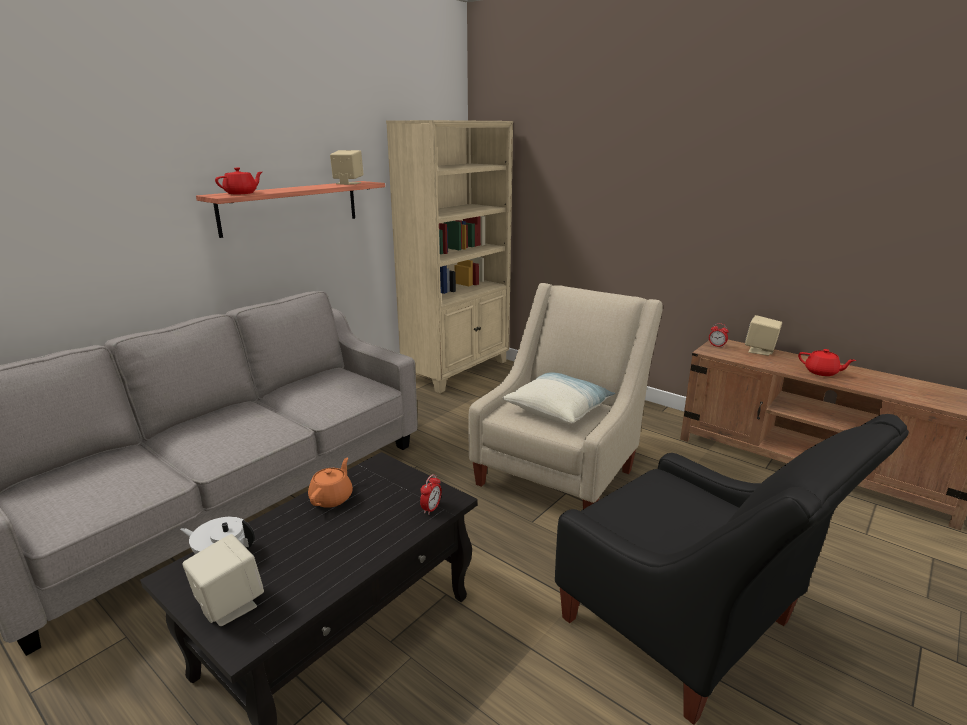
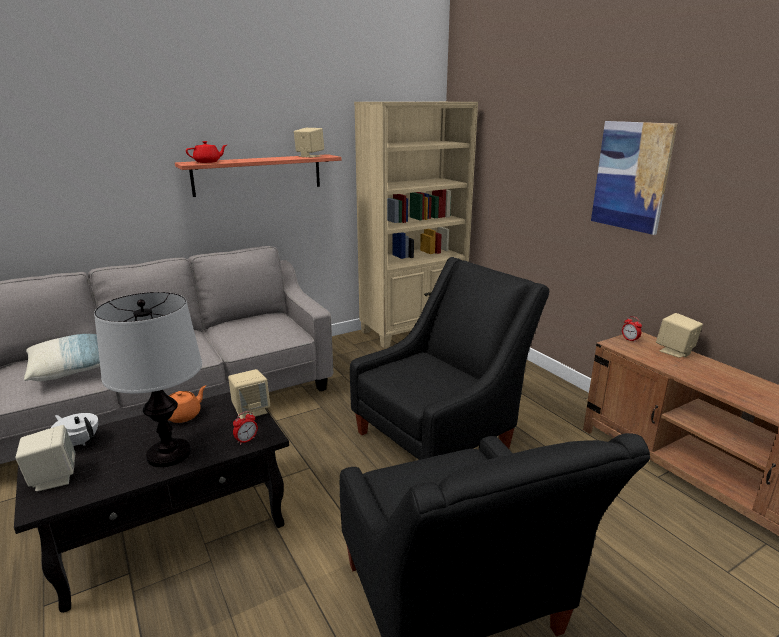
camera: 20 degrees right, 0 degrees up
(353, 543) = (168, 453): none -> table lamp
(407, 477) = (251, 411): none -> beige speaker
(558, 410) = (429, 377): pillow -> pillow (72, 368)
(560, 472) = (441, 437): beige armchair -> black armchair
(698, 191) = (631, 176): none -> picture
(822, 372) = (726, 384): red teapot -> none

